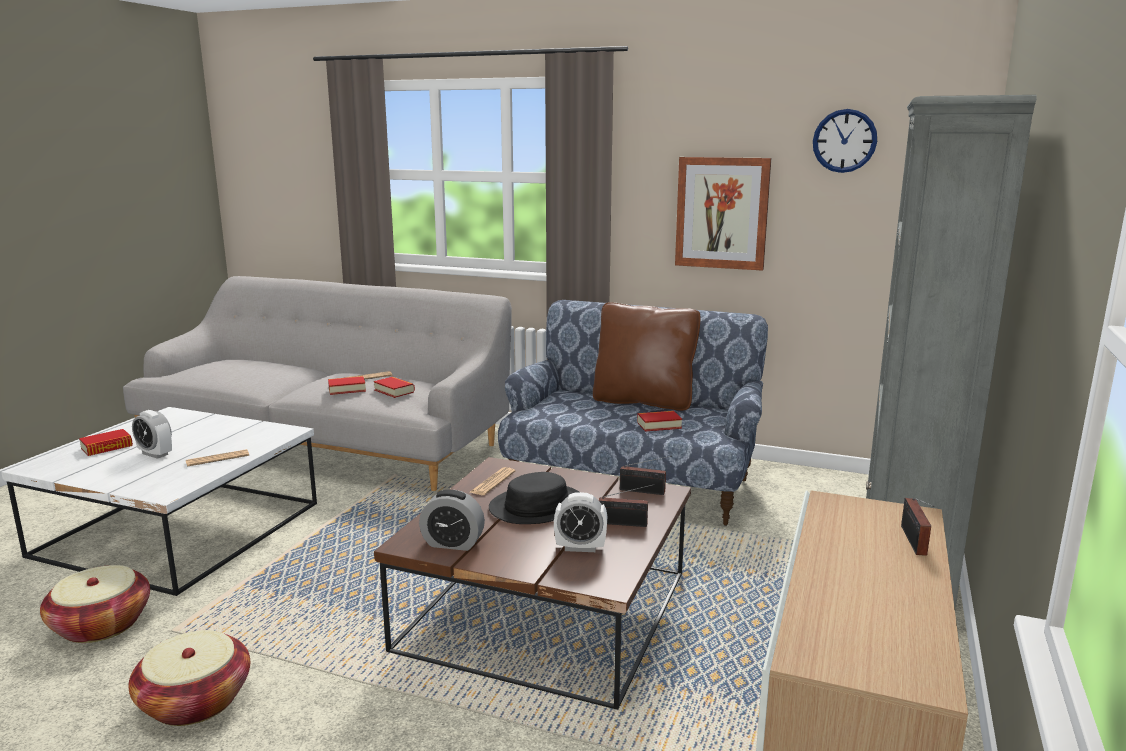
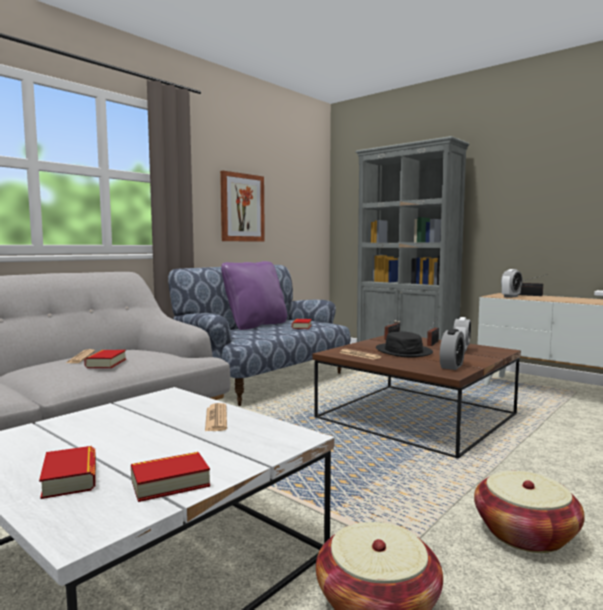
camera: 70 degrees left, 10 degrees down
(155, 454) = (154, 447): alarm clock -> alarm clock (510, 296)
(394, 391) = (144, 353): book -> book (170, 483)
(644, 401) = (255, 325): brown pillow -> purple pillow
(844, 141) = (287, 171): wall clock -> none

